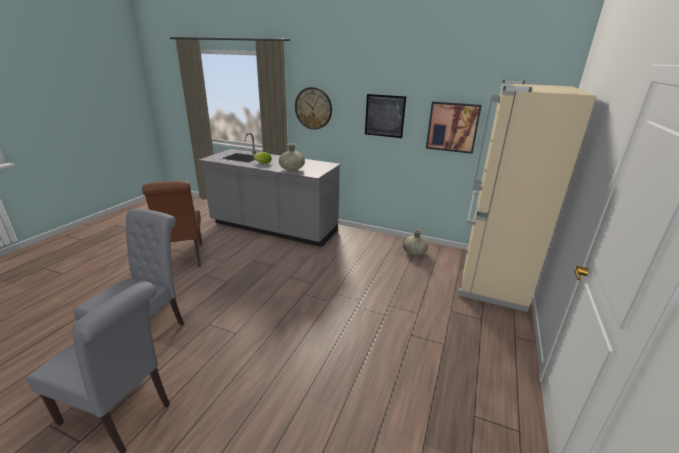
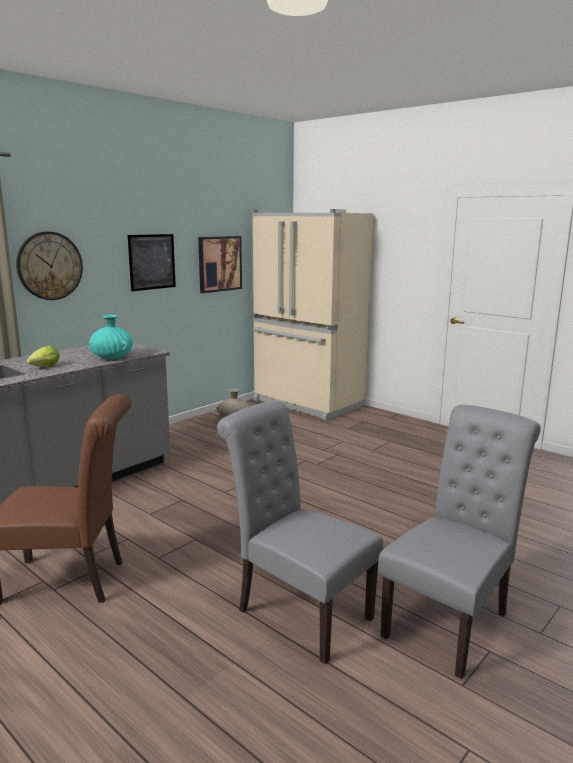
camera: 70 degrees left, 10 degrees down
(292, 170) = (112, 357): beige vase -> turquoise vase

